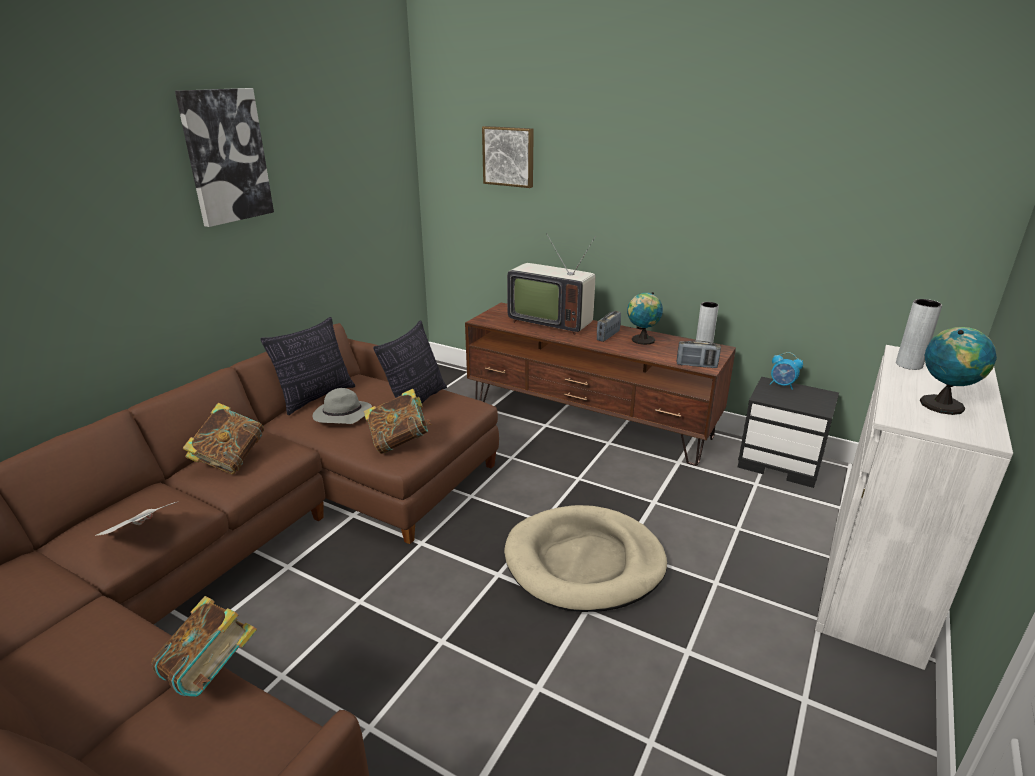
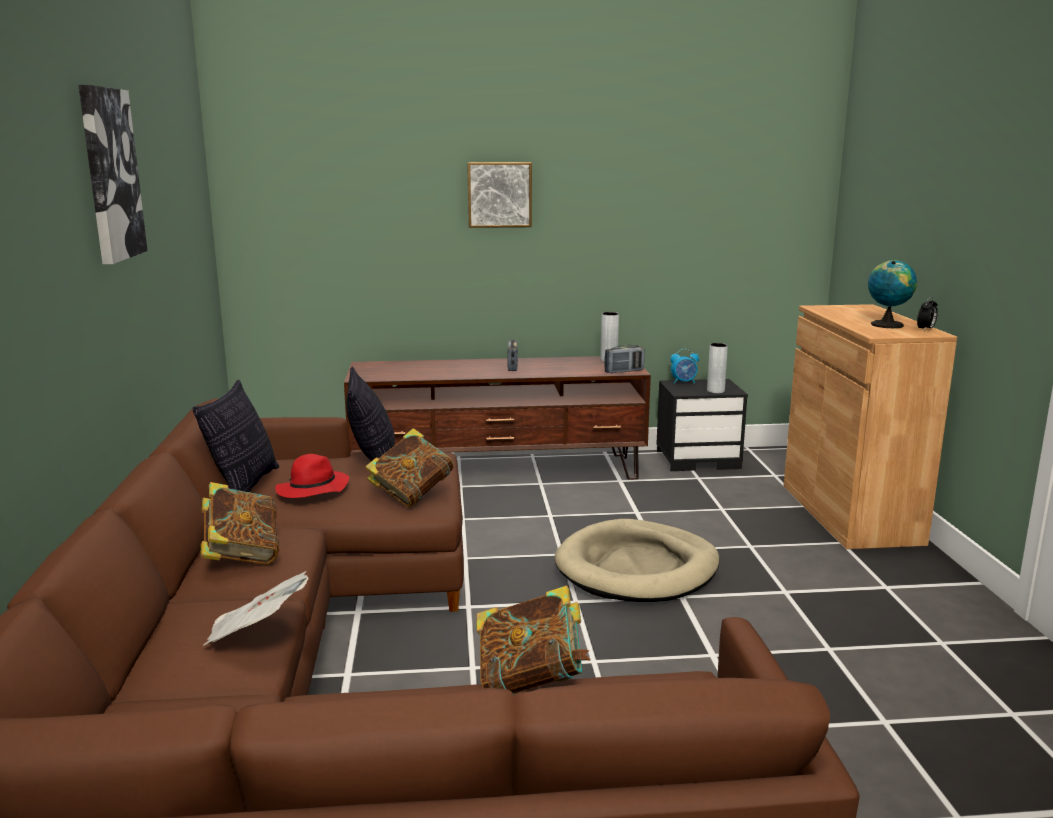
camera: 35 degrees left, 10 degrees down
(341, 416) = (312, 490): grey hat -> red hat
(509, 156) = (350, 185): picture -> picture (499, 194)
(550, 322) = (437, 366): television -> none
(641, 340) = (548, 364): globe -> none
(874, 587) = (850, 513): white cabinet -> brown cabinet
(909, 365) = (833, 312): grey vase -> grey vase (715, 391)
(985, 427) = (925, 329): none -> alarm clock

